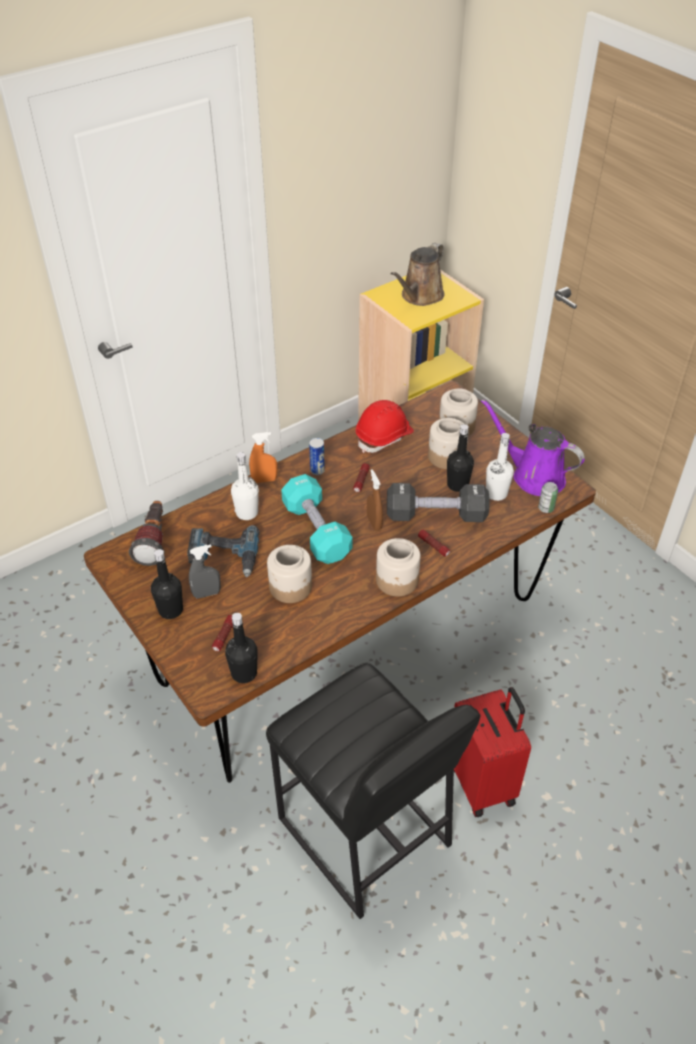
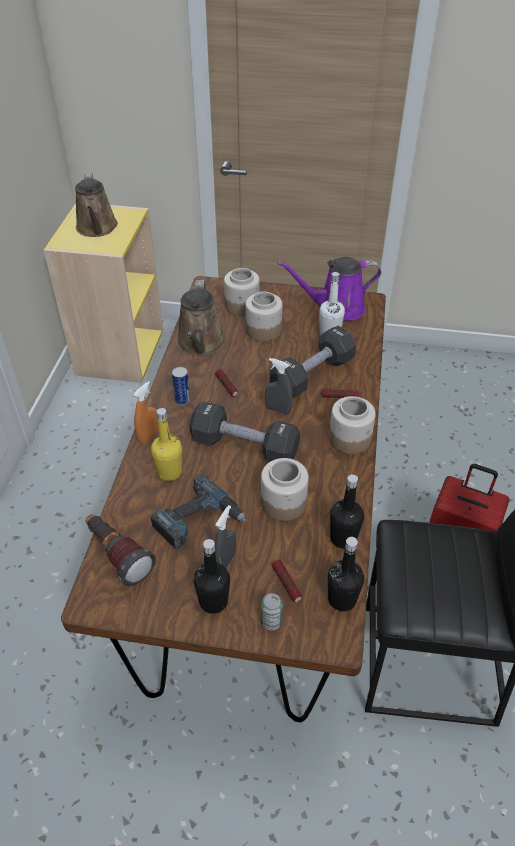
camera: 45 degrees left, 0 degrees up
(247, 513) = (169, 472): white bottle -> yellow bottle
(316, 531) = (244, 446): turquoise dumbbell -> black dumbbell
(374, 523) = (278, 410): brown spray bottle -> grey spray bottle
(384, 437) = (200, 344): red hard hat -> brown watering can
(457, 485) = (297, 344): black bottle -> black bottle (343, 538)
(546, 508) = (372, 323): can -> can (271, 622)

